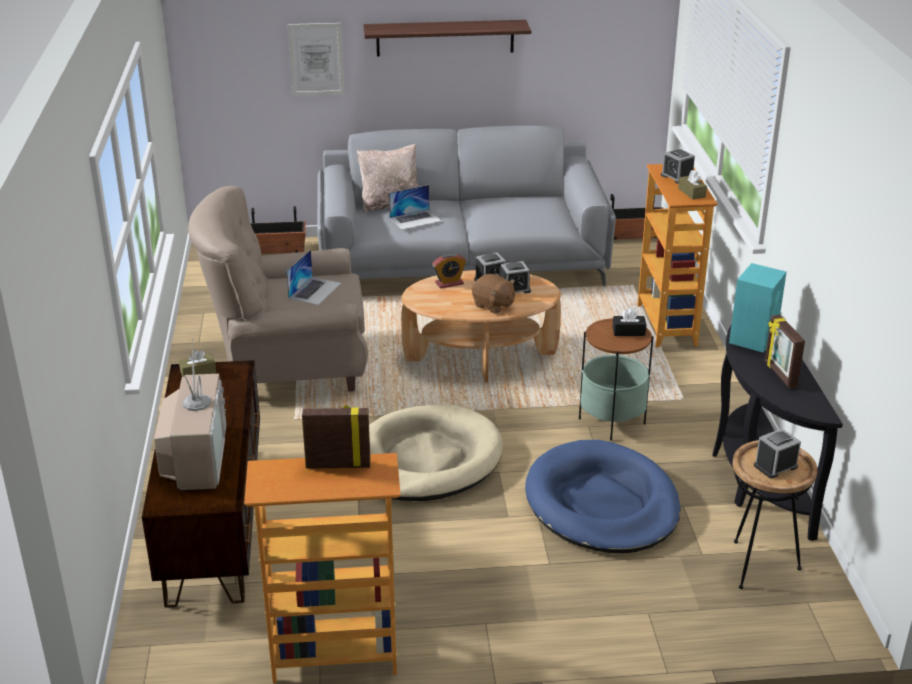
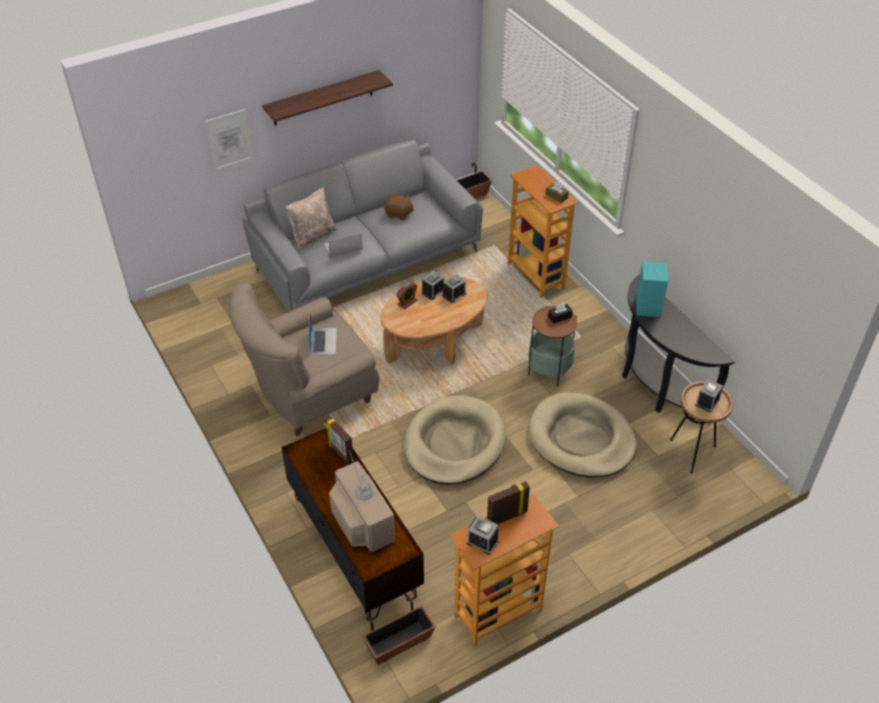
camera: 25 degrees left, 15 degrees up
(198, 373) = (306, 448): brown tissue box -> none
(276, 249) = (220, 285): planter -> planter (399, 643)
(415, 219) = (343, 247): laptop -> laptop turned 150 degrees counterclockwise
(493, 305) = (450, 314): brown plush toy -> brown plush toy (398, 214)
(602, 503) = (581, 439): blue dog bed -> beige dog bed
(677, 177) = (538, 183): alarm clock -> alarm clock (482, 541)
(779, 374) = (679, 332): picture frame -> picture frame (339, 452)

